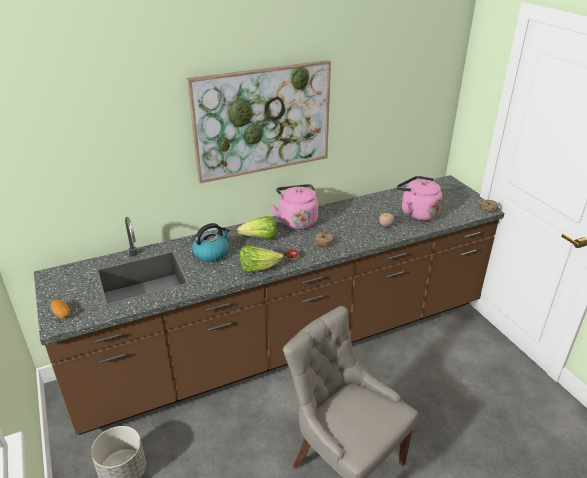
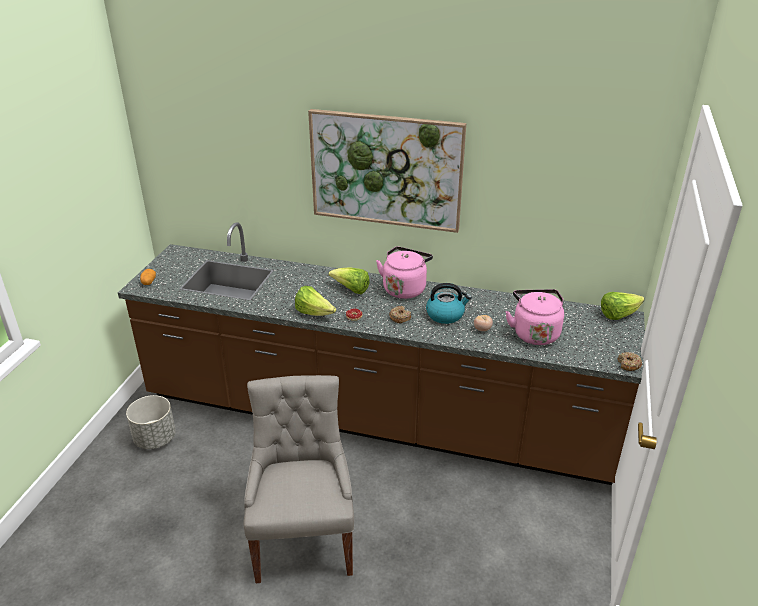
camera: 40 degrees right, 0 degrees up
(211, 253) = (297, 284): kettle -> kettle (445, 315)
(442, 182) = (618, 315): none -> lettuce

